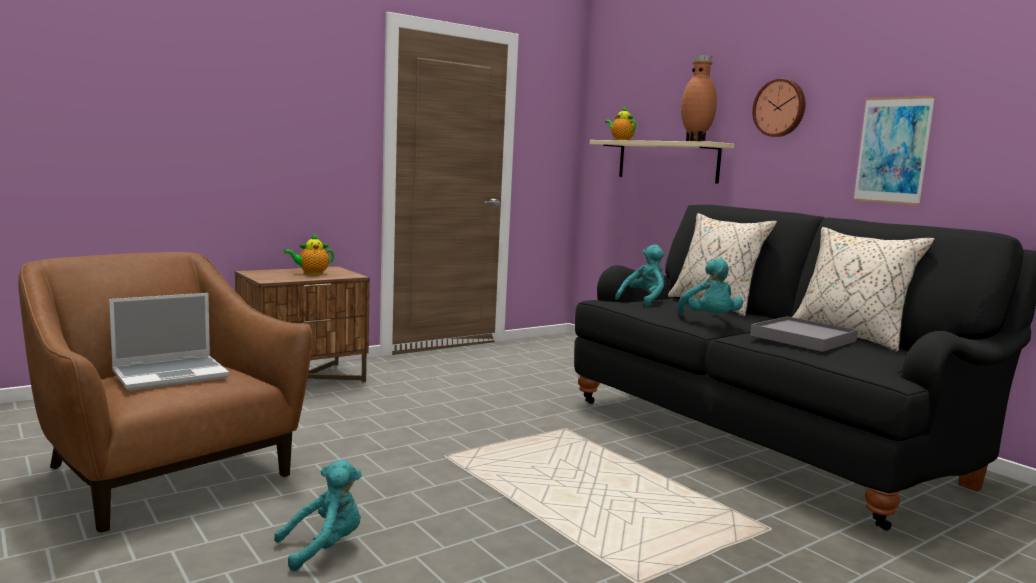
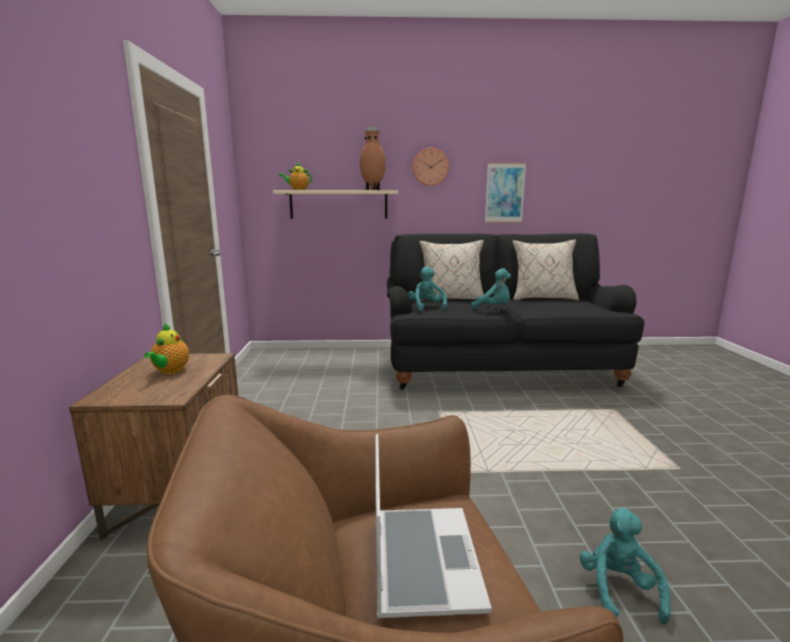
camera: 55 degrees left, 5 degrees up
(803, 338) = (552, 305): grey tray -> none

